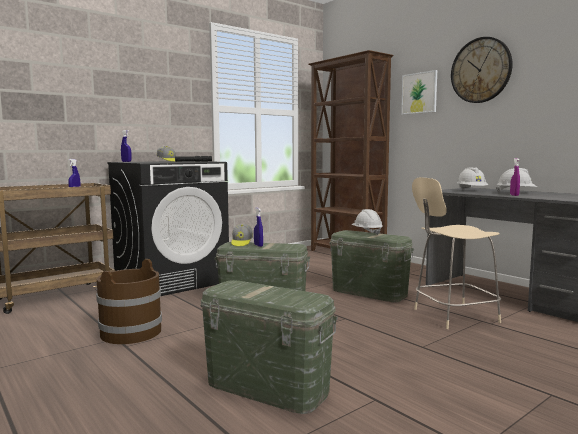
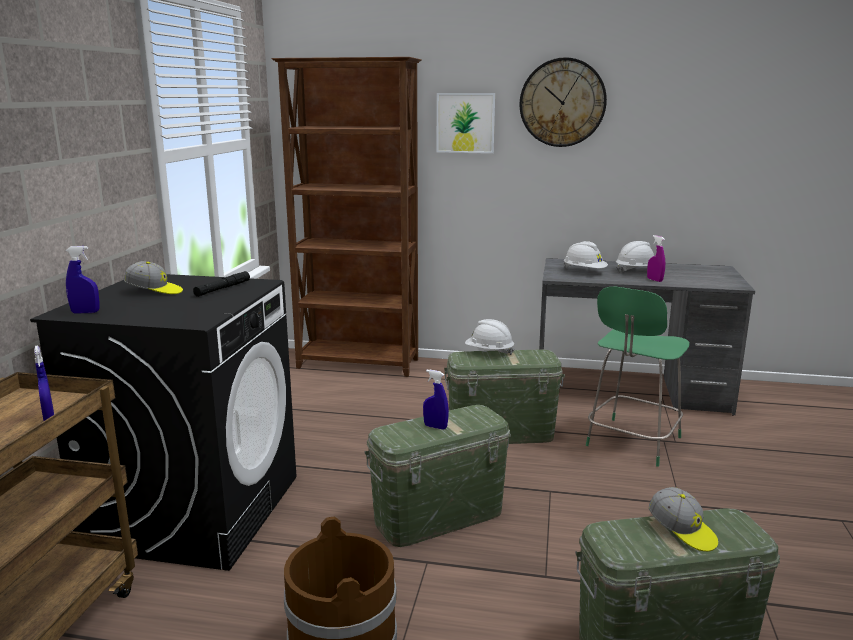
camera: 40 degrees left, 10 degrees up
(241, 243) = (399, 428): cap -> cap (682, 532)
(452, 316) = (632, 443): beige chair -> green chair

